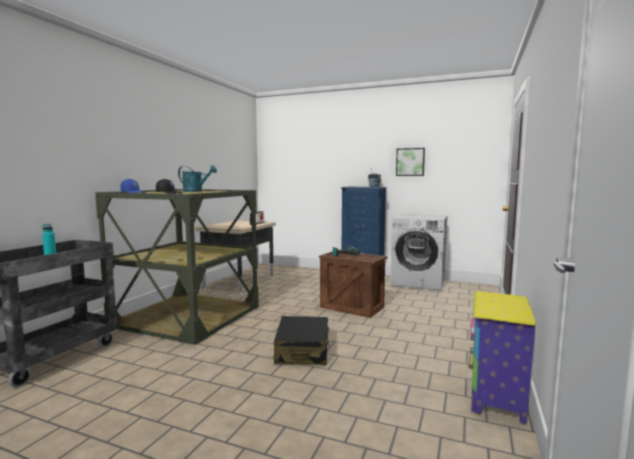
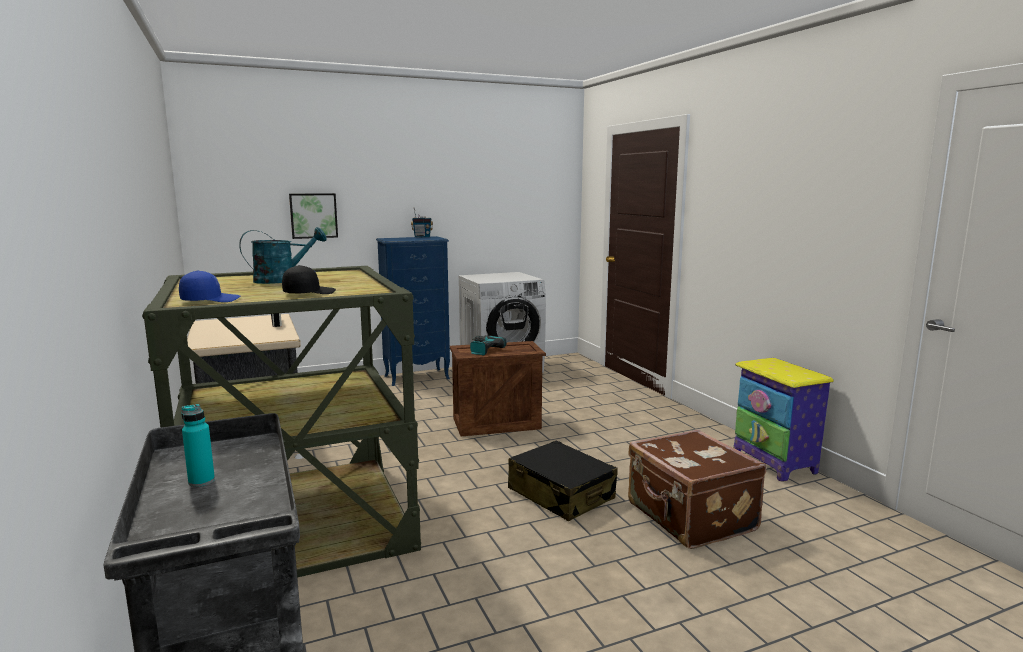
camera: 45 degrees left, 5 degrees up
(343, 396) = (689, 518): none -> brown suitcase
(410, 162) = (468, 198): picture -> picture (313, 215)

